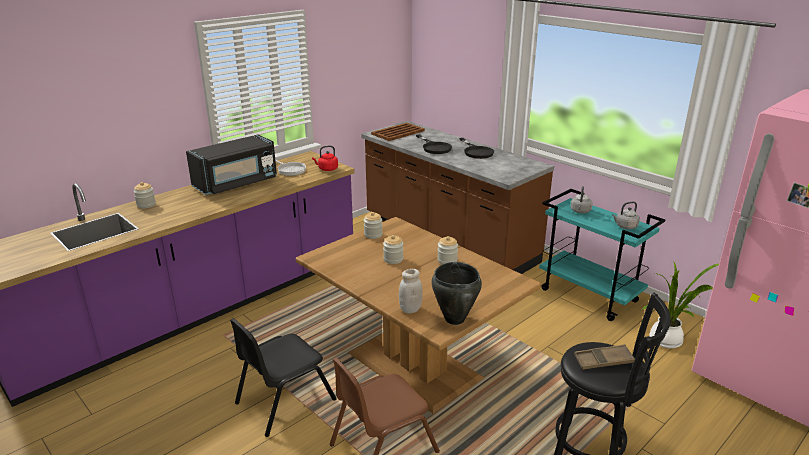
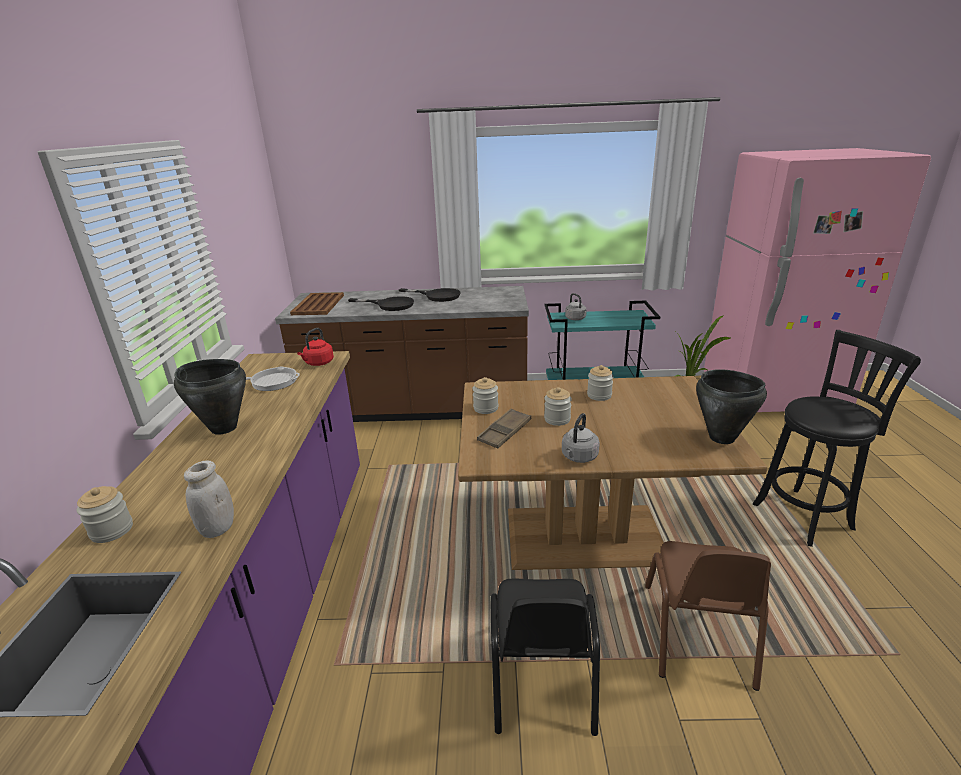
camera: 45 degrees left, 0 degrees up
(236, 183) = (224, 428): black microwave -> black cooking pot
(410, 309) = (677, 453): white jar -> white jar (217, 528)
(603, 361) = (831, 409): brown tray -> brown tray (504, 432)
(625, 226) = (625, 317): grey kettle -> grey kettle (578, 457)

